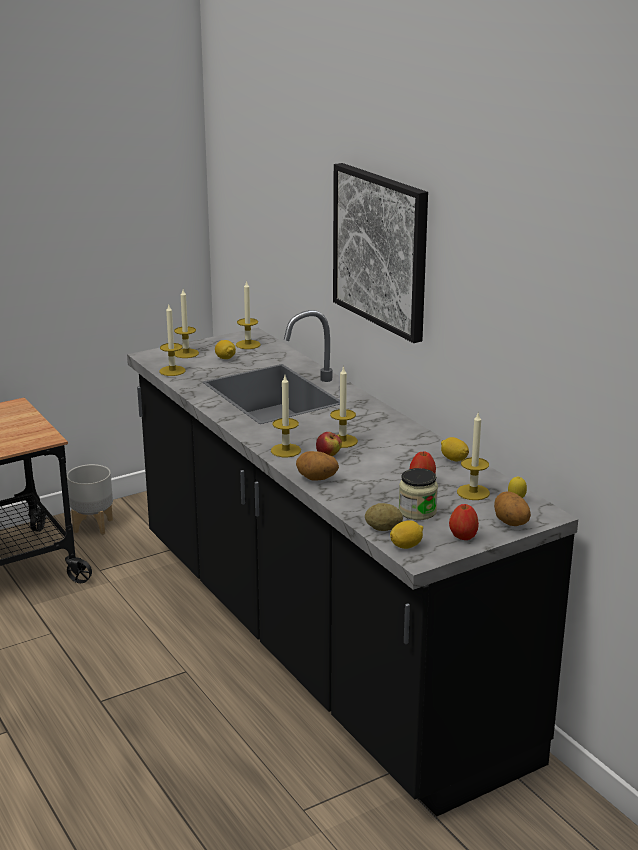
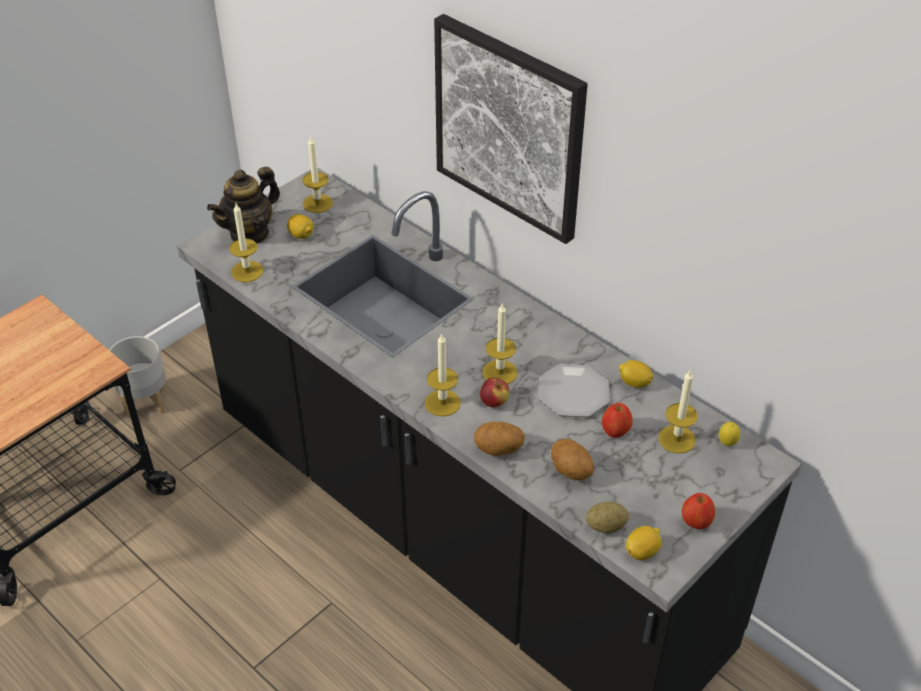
camera: 15 degrees left, 20 degrees up
(186, 353) = (250, 233): candle -> teapot
(398, 458) = (574, 393): none -> plate
(417, 511) = (630, 486): jar -> none
(510, 523) = (735, 487): potato -> potato (570, 472)

